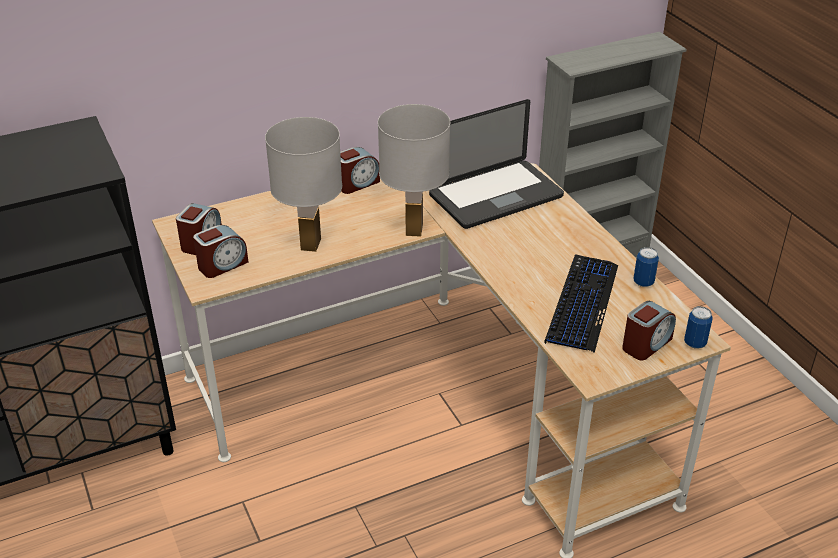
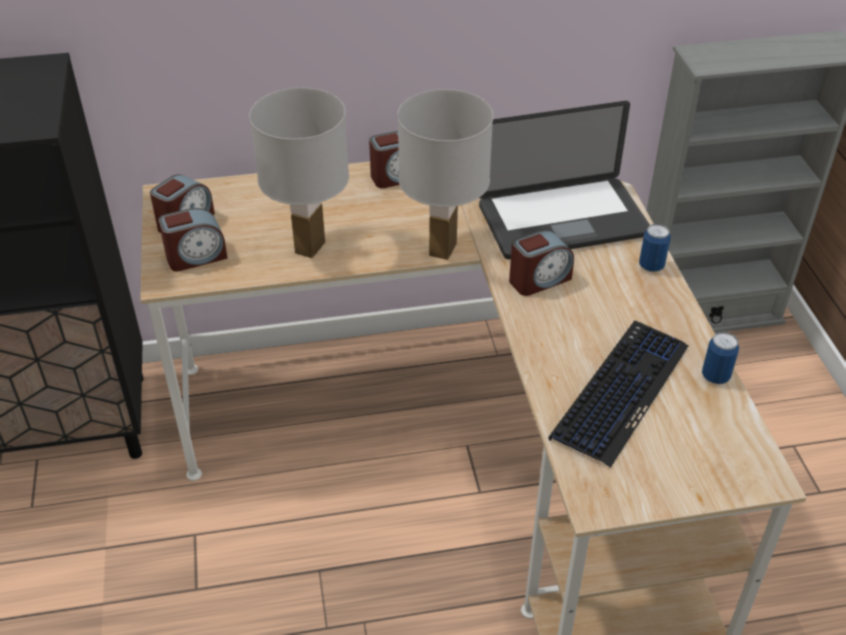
camera: 15 degrees right, 5 degrees up
(646, 344) = (687, 469): alarm clock -> alarm clock (539, 280)
(695, 343) = (756, 481): can -> can (651, 266)

